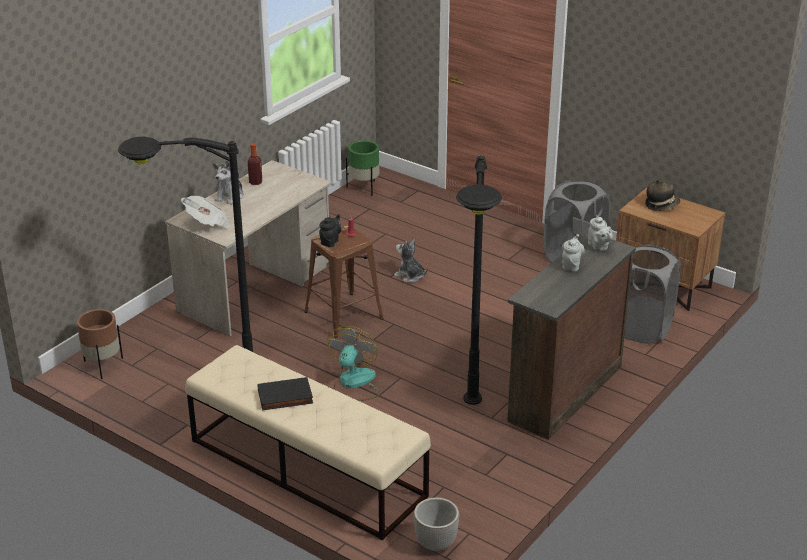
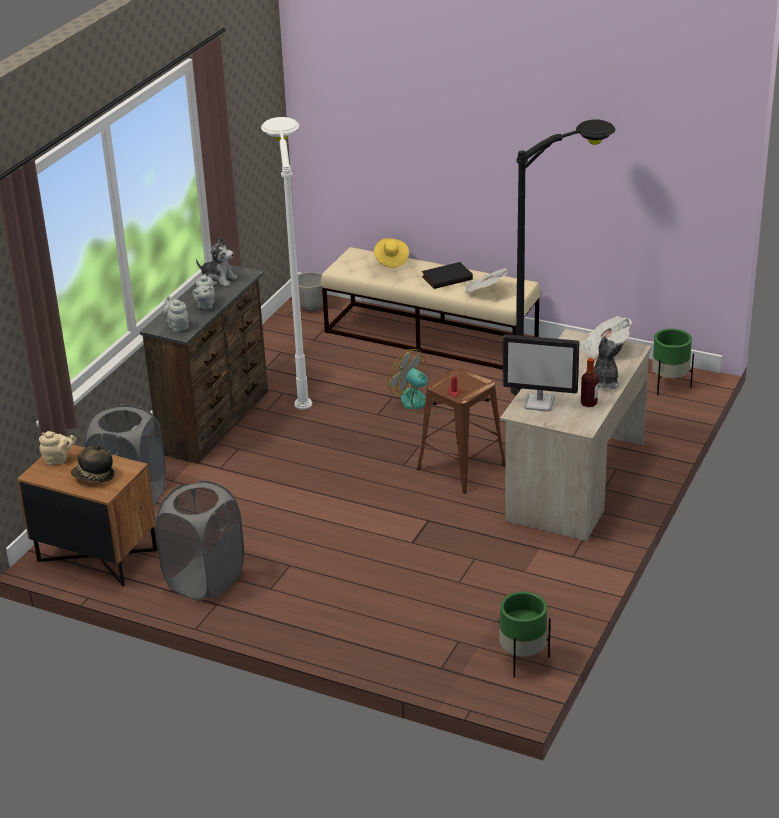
camera: 170 degrees right, 0 degrees up
(102, 365) = (669, 386): brown planter -> green planter
(254, 371) = (484, 291): none -> newspaper
(293, 187) = (540, 403): none -> monitor
(330, 241) = (472, 382): black teapot -> none
(338, 436) = (391, 260): none -> yellow hat
(354, 384) = (420, 403): fan -> fan turned 120 degrees clockwise
(410, 276) = (404, 524): plush toy -> plush toy (218, 279)
(470, 437) = (299, 376): black floor lamp -> white floor lamp
(694, 221) = (58, 460): none -> beige teapot

